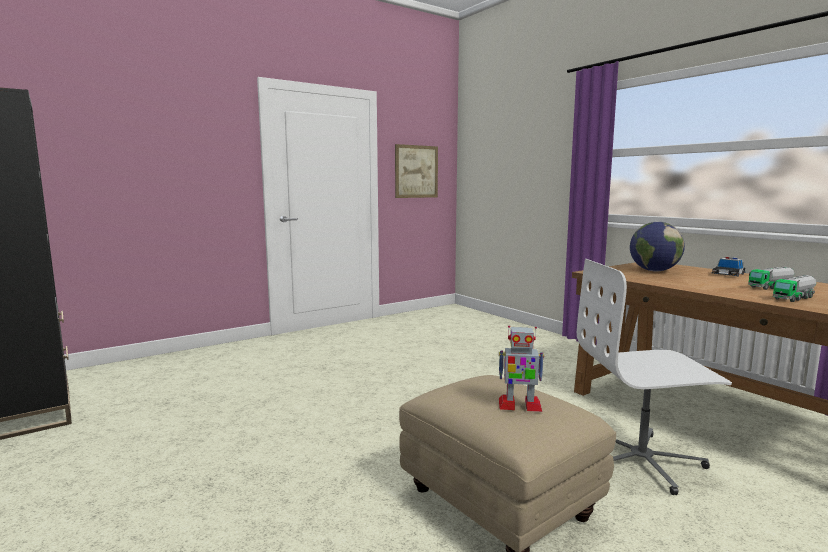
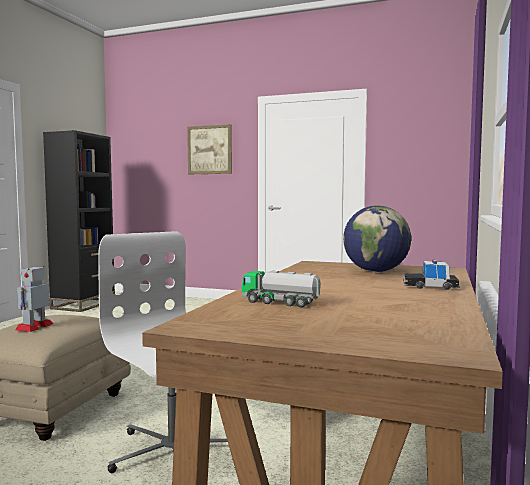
camera: 55 degrees right, 5 degrees down
(416, 171) = (414, 163): picture -> picture (209, 150)
(519, 405) = (34, 327): toy robot -> toy robot turned 45 degrees clockwise
(770, 287) = (356, 297): toy truck -> none

